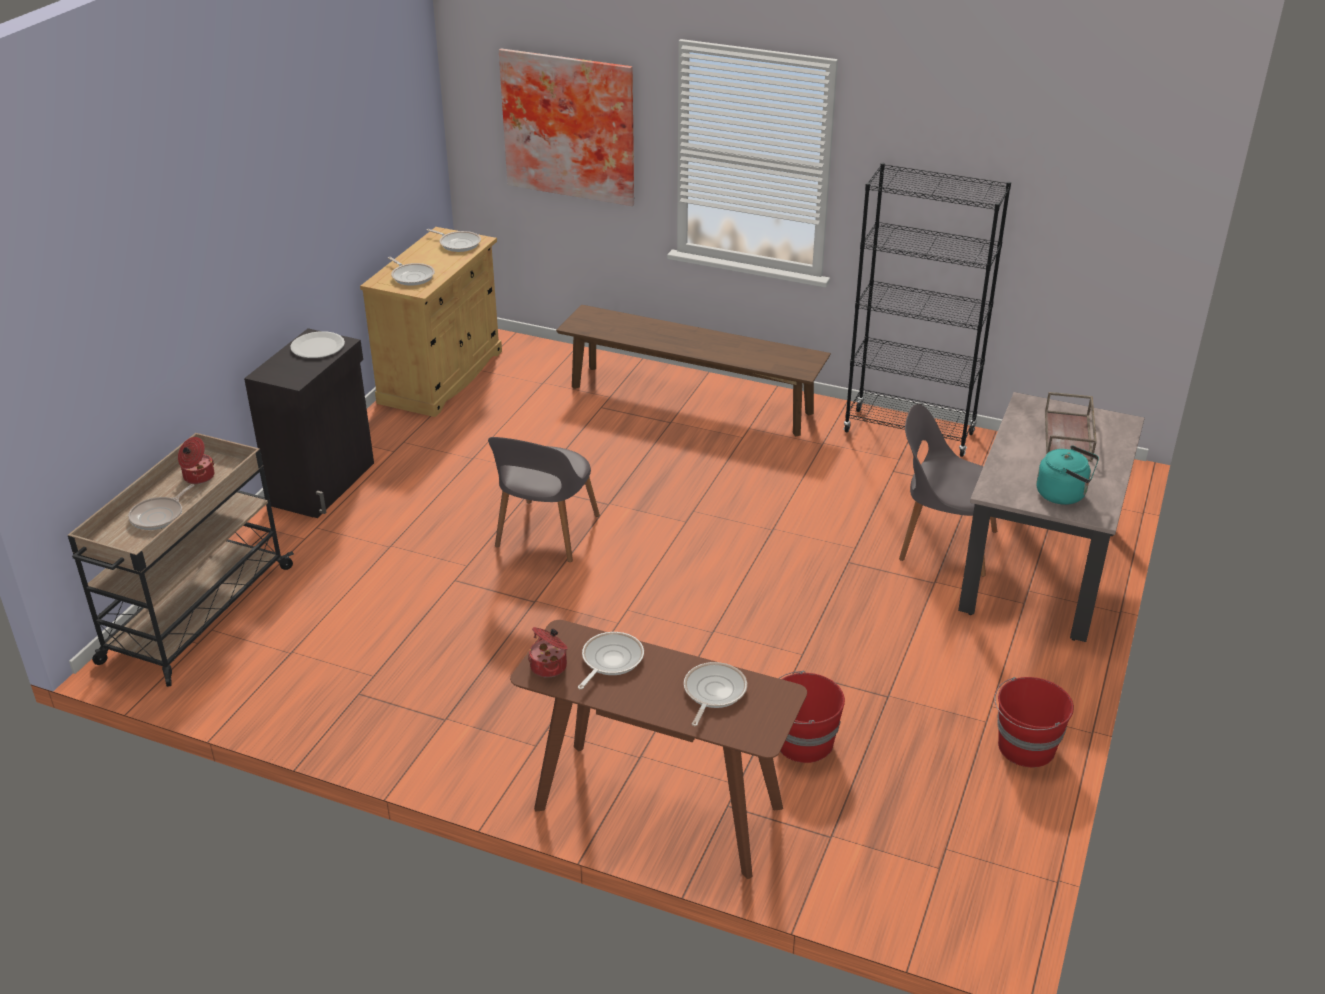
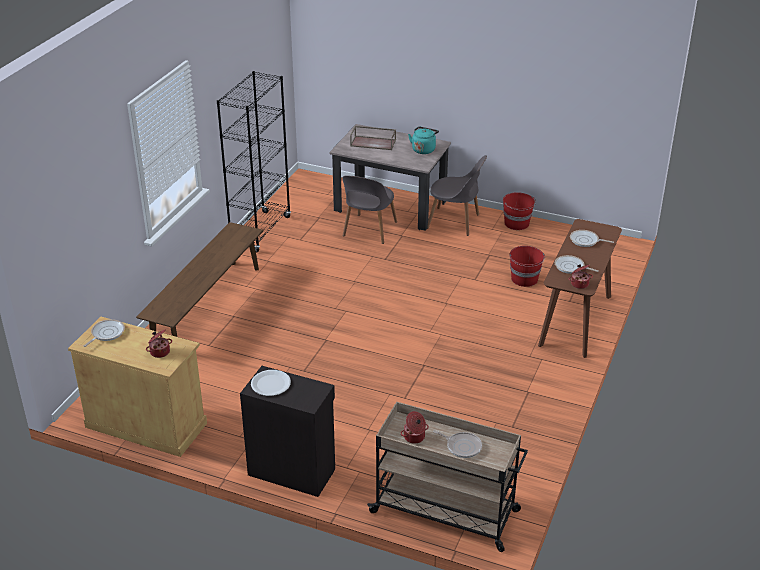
camera: 90 degrees left, 0 degrees up
(412, 276) = (159, 351): frying pan -> cooking pot
(546, 534) = (357, 363): grey chair -> grey chair (455, 222)
(570, 125) = (90, 209): picture -> none

